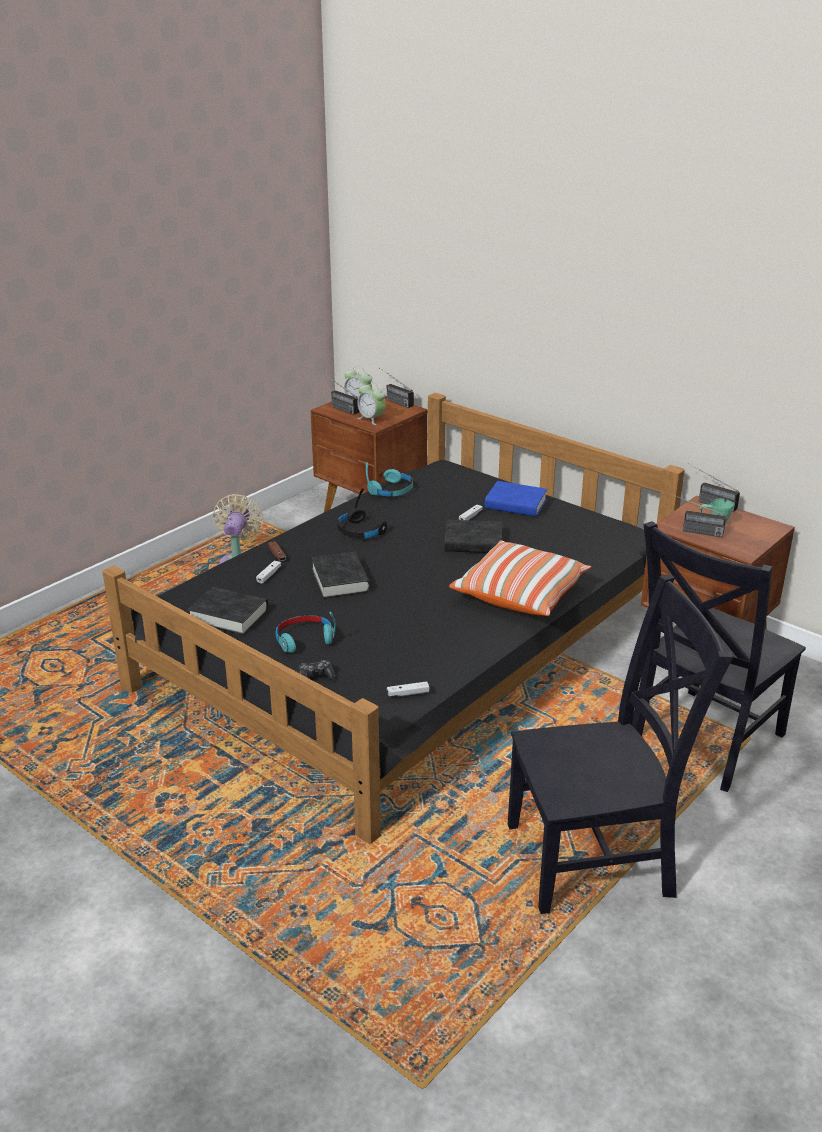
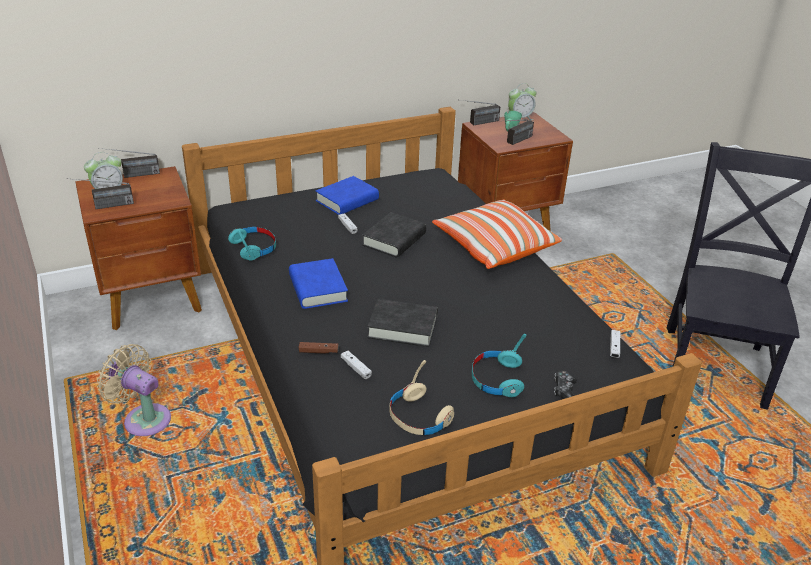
camera: 65 degrees left, 5 degrees up
(229, 616) = (418, 417): black book -> beige headphones
(360, 531) = (318, 288): black headphones -> blue book
(371, 419) = (159, 198): alarm clock -> alarm clock (520, 118)
(702, 740) = (607, 271): black chair -> none

